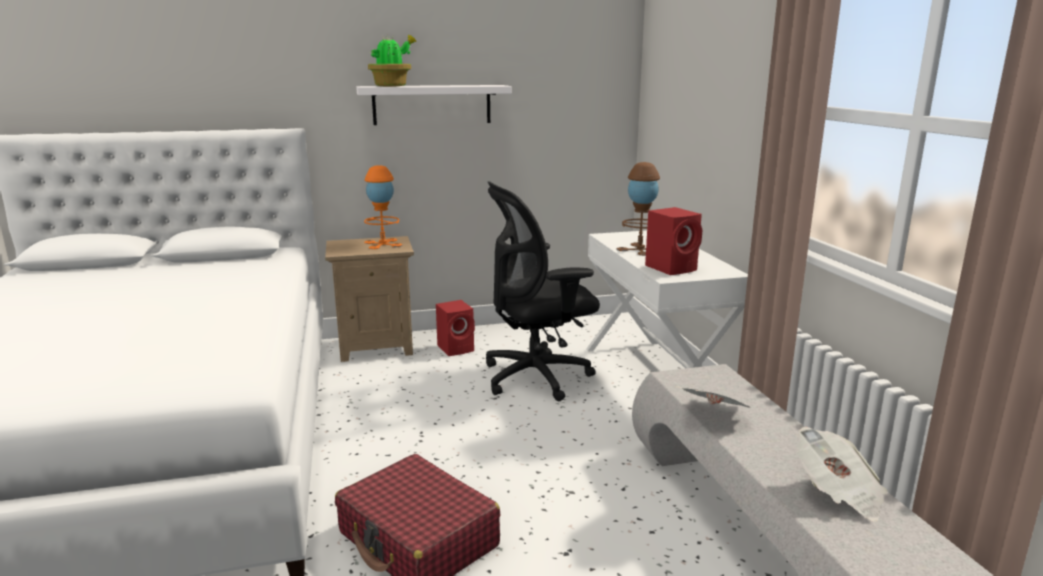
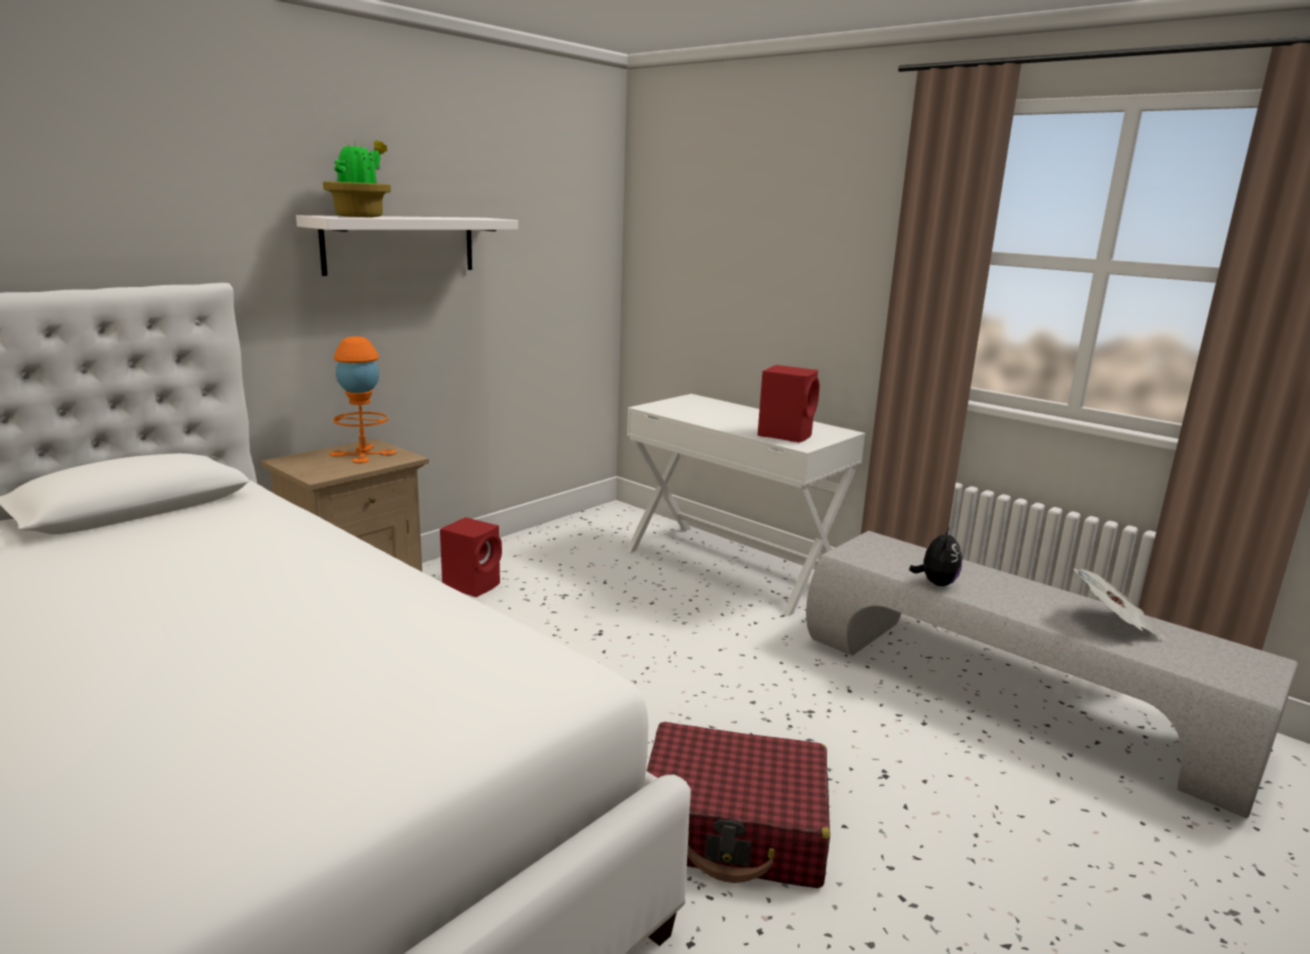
camera: 35 degrees left, 0 degrees up
(541, 375) = (615, 592): black office chair -> none
(639, 249) = (716, 418): brown table lamp -> none
(713, 415) = (936, 583): newspaper -> plush toy

